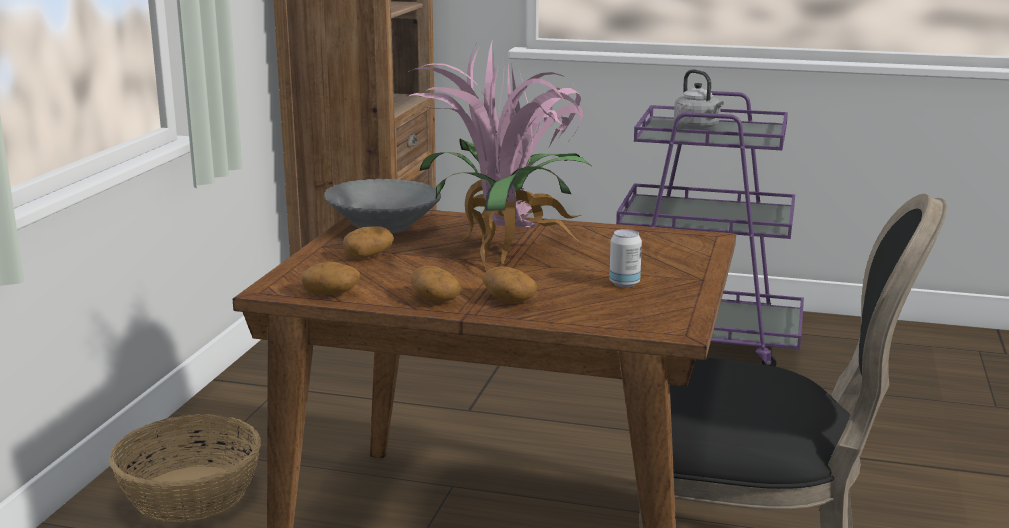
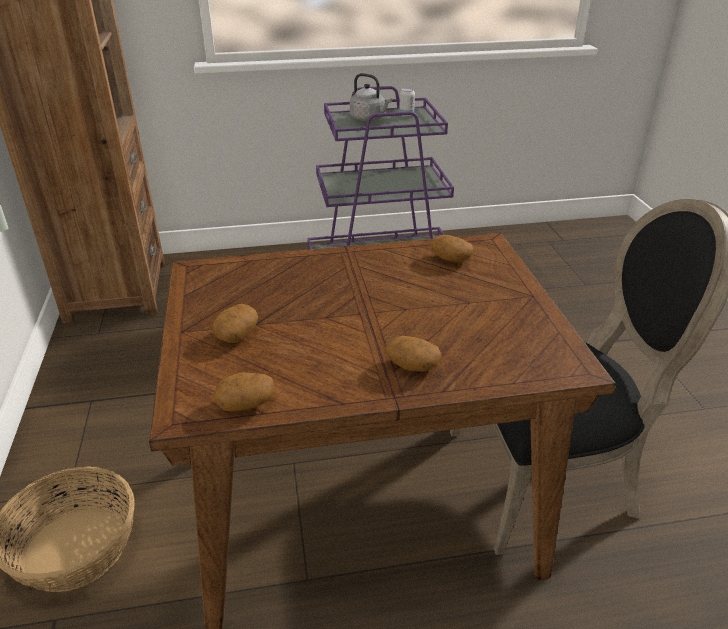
camera: 25 degrees left, 15 degrees up
(384, 226) = (218, 288): grey bowl -> none
(434, 299) = (348, 383): potato -> potato (450, 258)
(510, 251) = (356, 297): potted plant -> none
(624, 283) = (482, 316): can -> can (406, 115)

